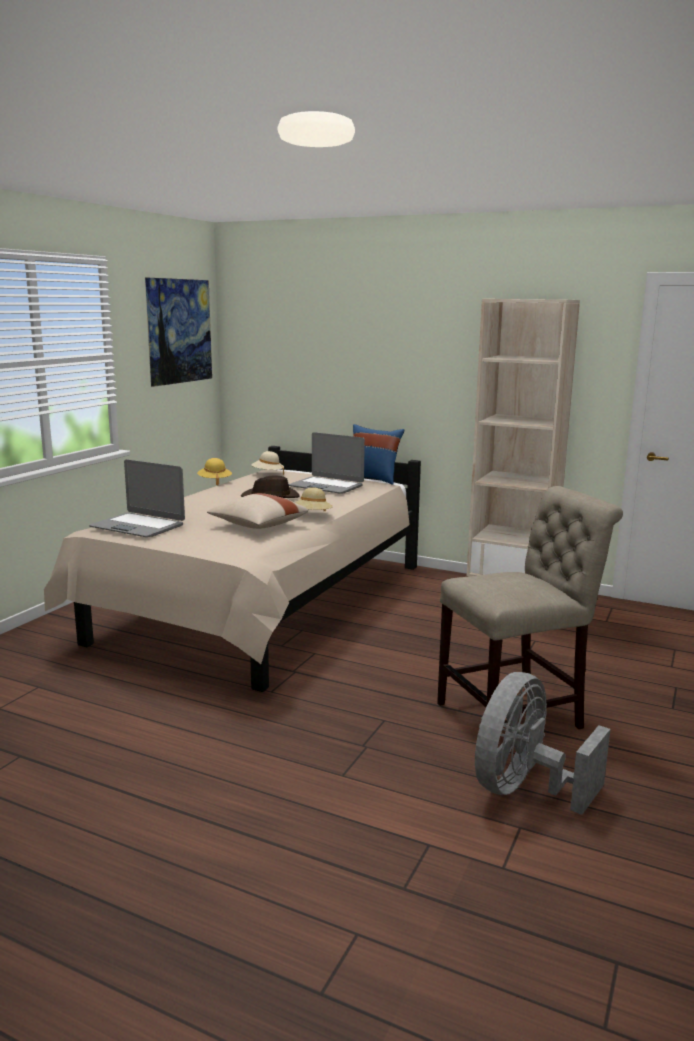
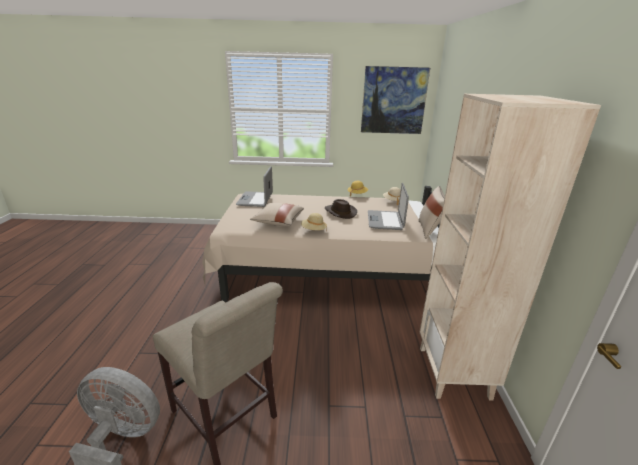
camera: 65 degrees right, 10 degrees up
(373, 479) = (430, 230): blue pillow -> beige pillow

